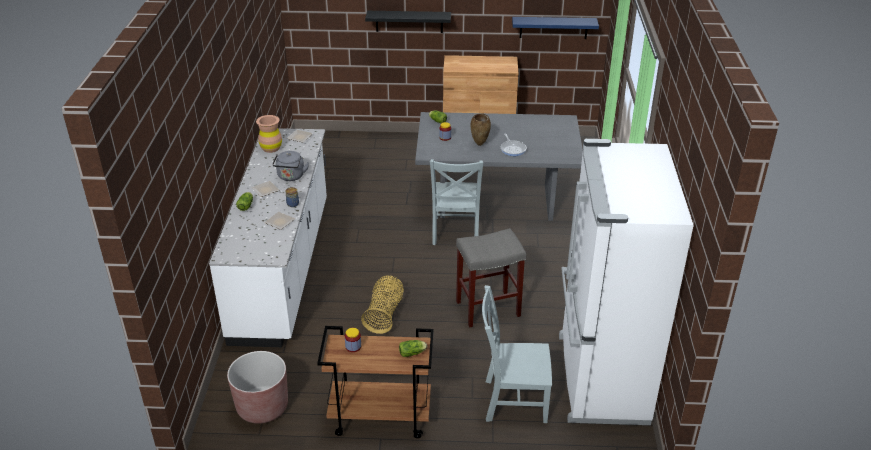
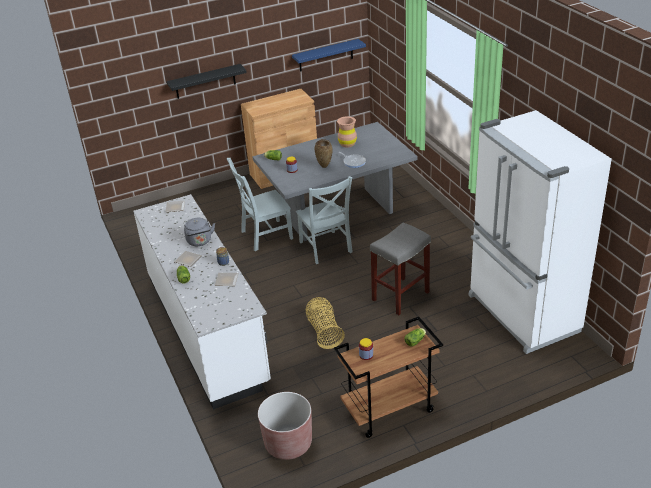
camera: 25 degrees left, 0 degrees up
(271, 148) = (158, 224): brown vase -> brown vase (347, 144)
(512, 400) = (475, 355): grey chair -> grey chair (264, 235)

